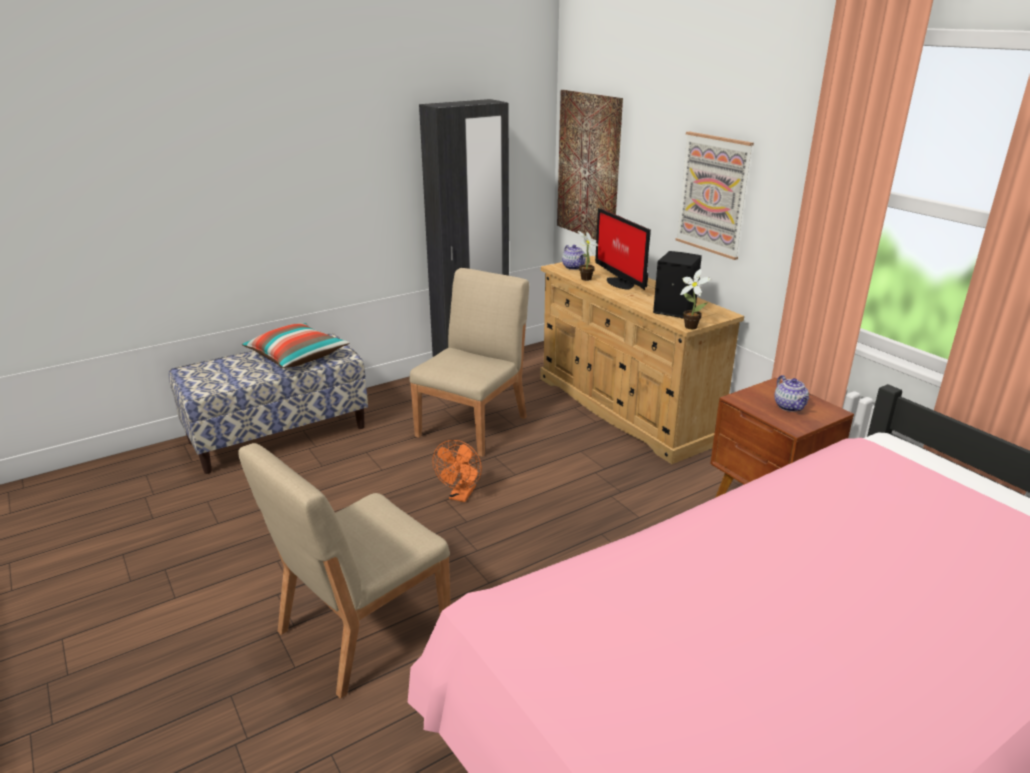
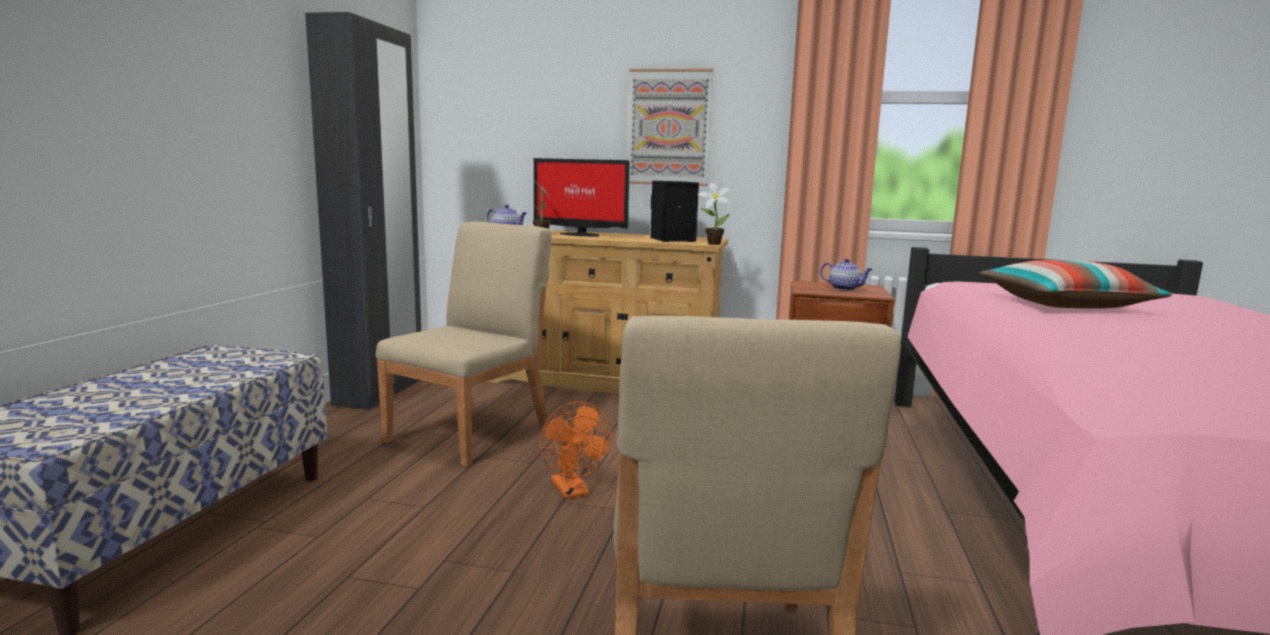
camera: 45 degrees left, 15 degrees down
(297, 357) = (196, 372): pillow -> pillow (1065, 305)
(473, 426) = (471, 432): beige chair -> beige chair turned 45 degrees clockwise
(589, 167) = (482, 129): picture -> none

